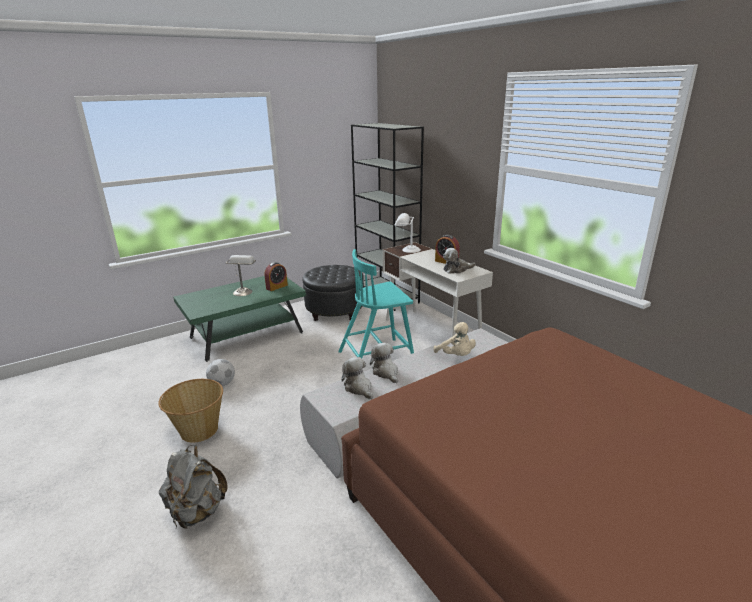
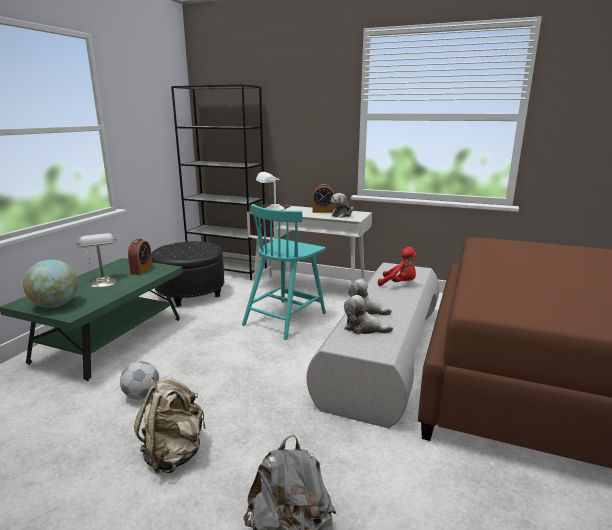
camera: 35 degrees left, 5 degrees down
(198, 304) = (55, 305): none -> globe
(198, 430) = (174, 453): basket -> beige backpack
(456, 356) = (399, 284): beige plush toy -> red plush toy

